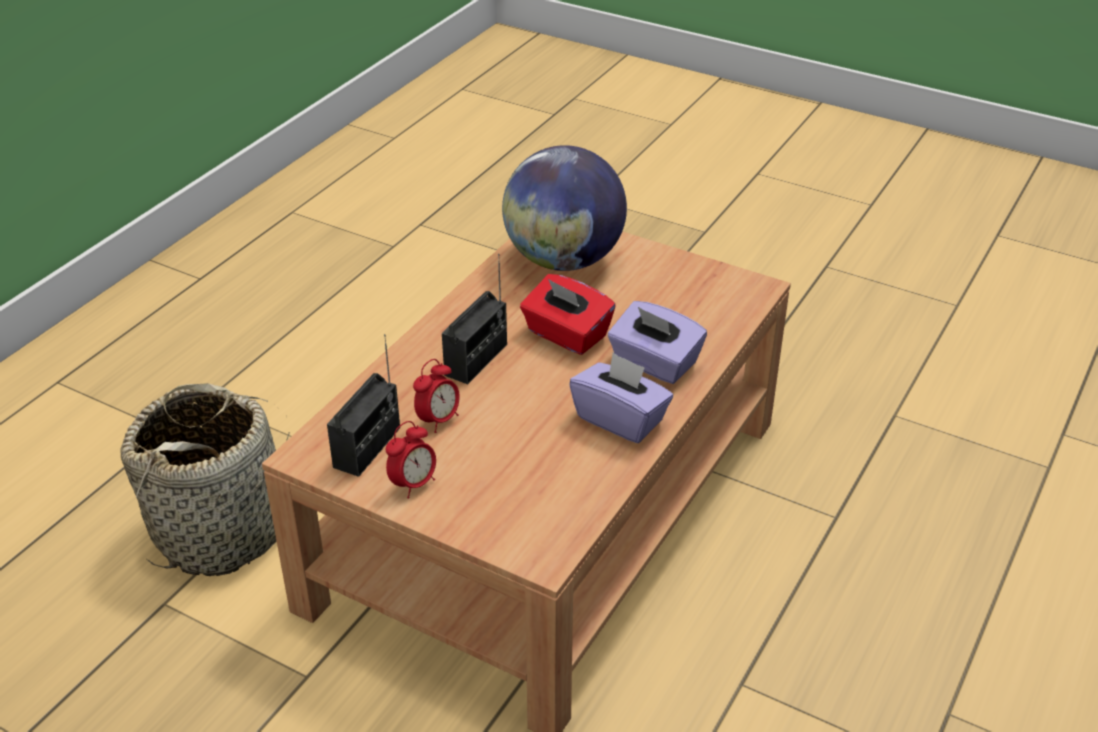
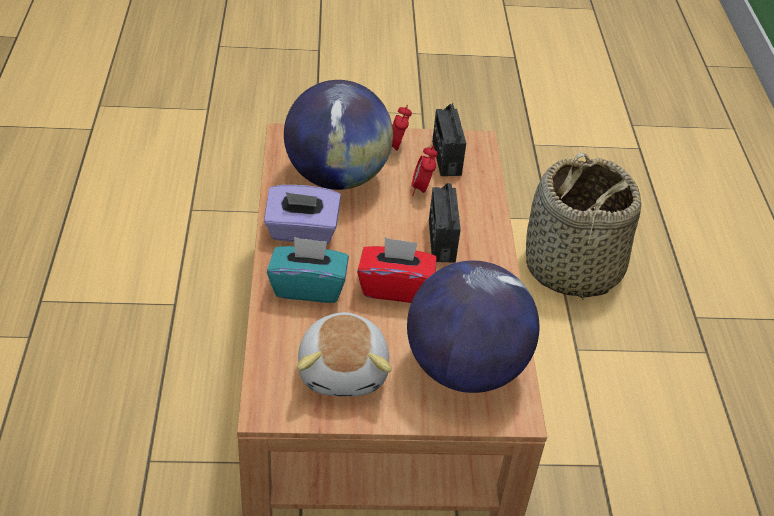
camera: 145 degrees right, 5 degrees up
(526, 471) = (337, 177): none -> globe
(654, 363) = (308, 287): purple tissue box -> turquoise tissue box
(670, 291) = (344, 370): none -> plush toy

